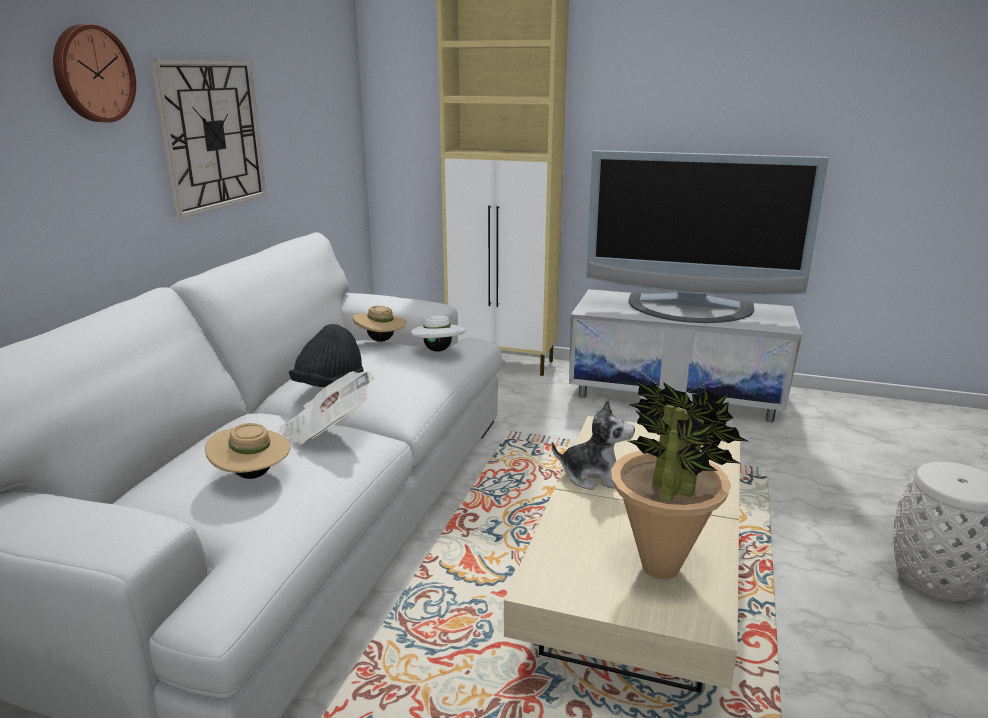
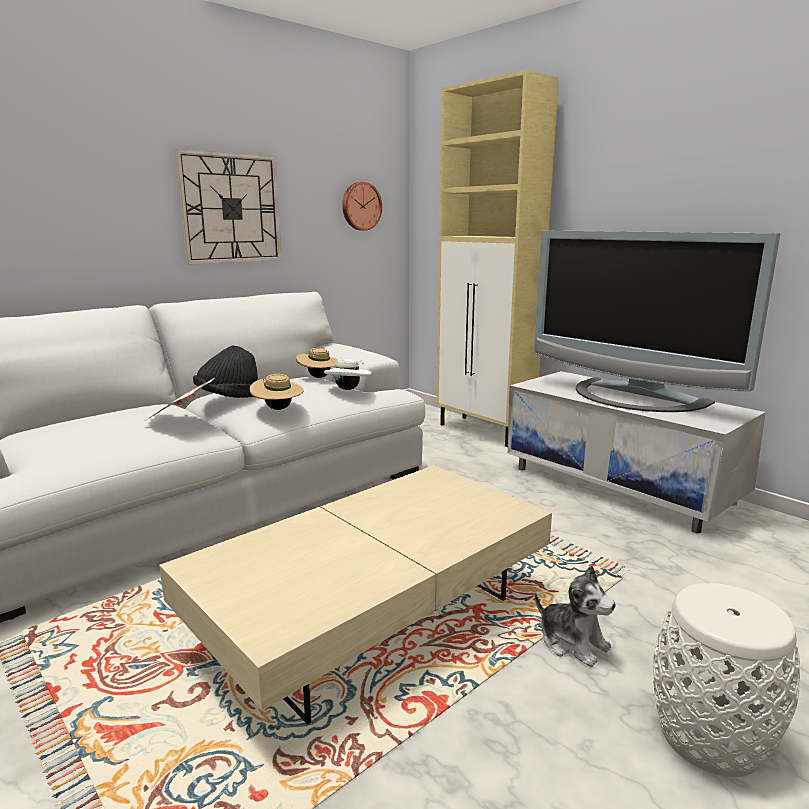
camera: 30 degrees right, 5 degrees down
(92, 74) = (120, 156): wall clock -> wall clock (360, 206)
(252, 476) = (91, 432): beige hat -> beige hat (278, 409)
(593, 476) = (363, 506): plush toy -> plush toy (572, 642)
(661, 568) = (304, 585): potted plant -> none

